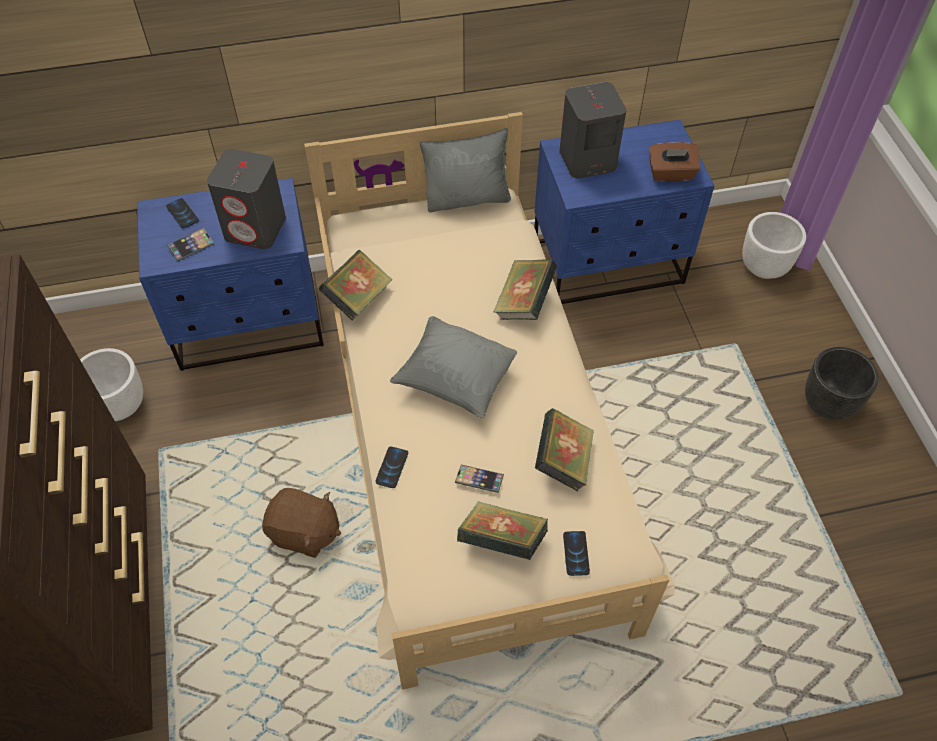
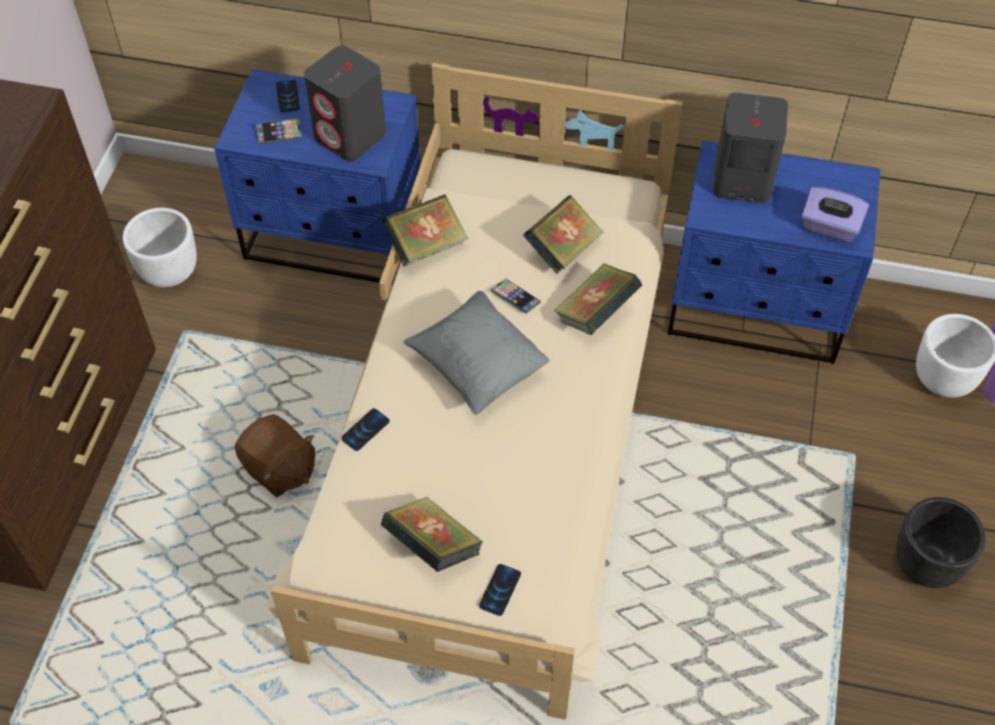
camera: 25 degrees right, 0 degrees up
(467, 198) = (601, 179): grey pillow -> none
(479, 480) = (444, 477): phone -> phone (515, 298)
(563, 461) = (541, 493): book -> book (563, 250)
(671, 174) = (829, 227): brown tissue box -> purple tissue box

